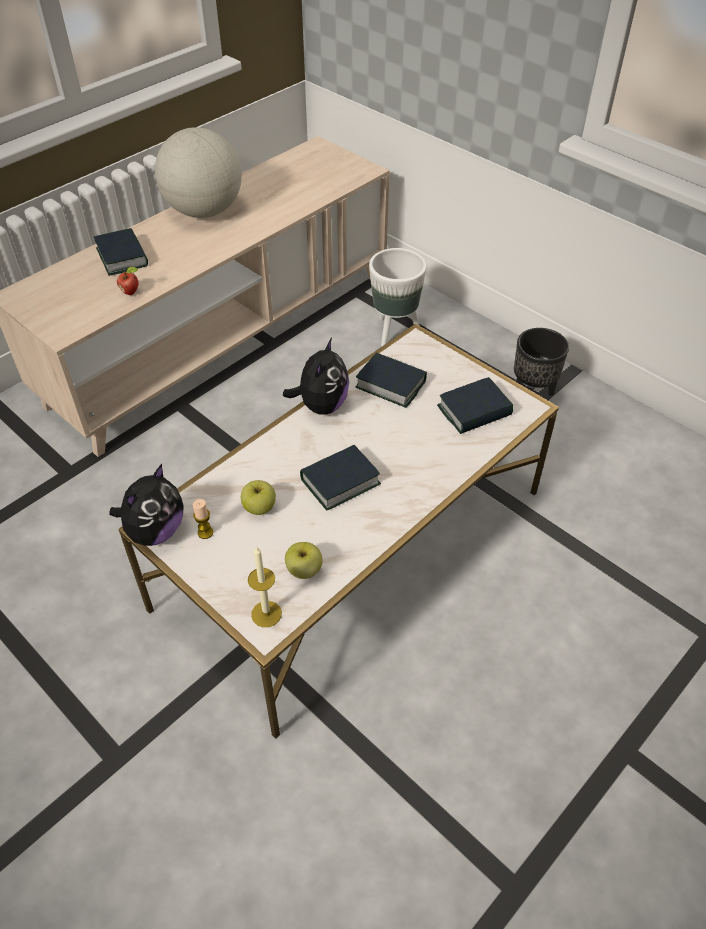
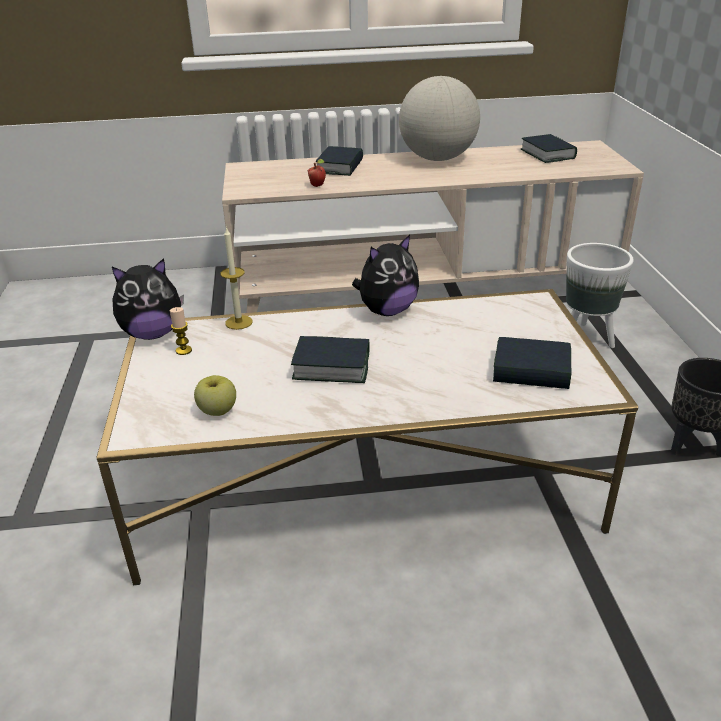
camera: 40 degrees right, 15 degrees down
(259, 507) = (244, 354): apple -> none
(266, 614) = (148, 424): candle -> candle (239, 322)
(390, 384) = (469, 320): book -> book (547, 154)

